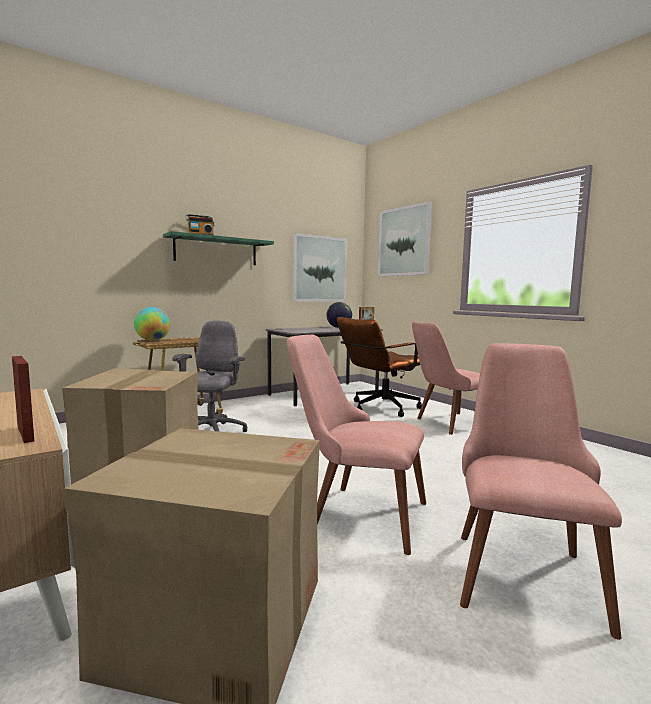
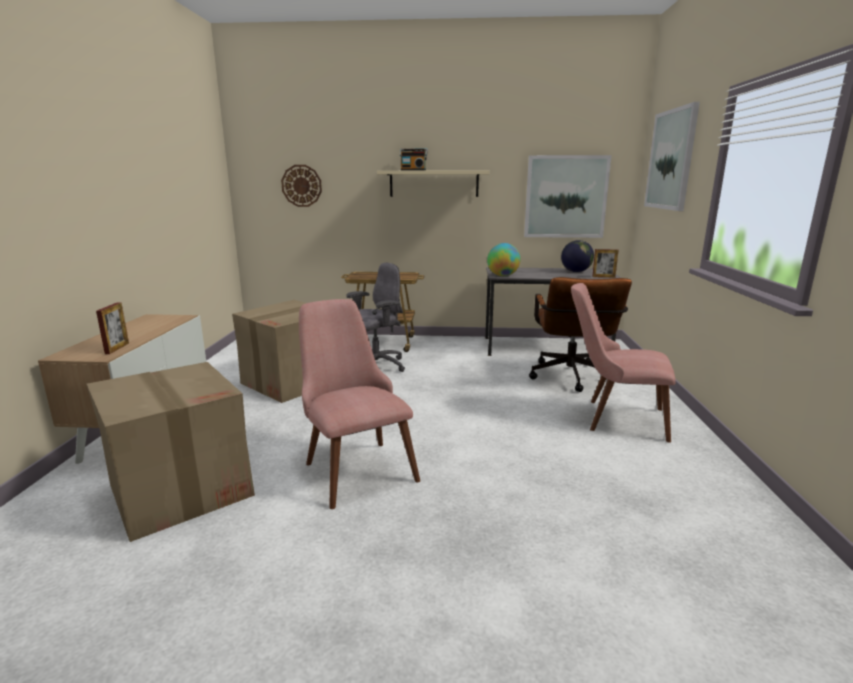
camera: 40 degrees right, 10 degrees up
(64, 242) = (301, 185): none -> wall clock
(152, 340) = (361, 273): globe -> globe (503, 276)
(216, 251) = (434, 183): green shelf -> beige shelf
(379, 408) = (571, 379): brown office chair -> brown office chair turned 90 degrees counterclockwise
(521, 565) = (388, 557): pink chair -> none

